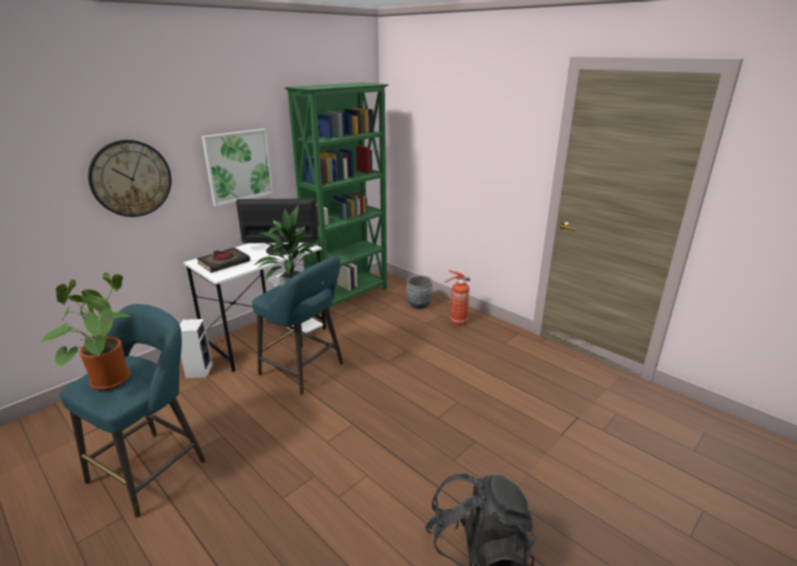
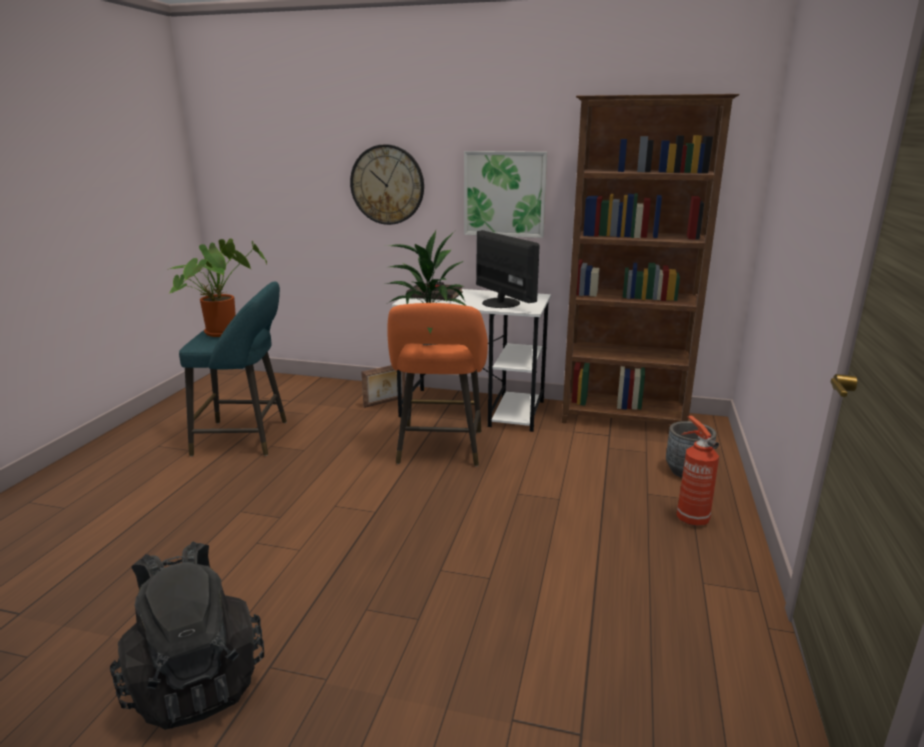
camera: 60 degrees right, 5 degrees down
(199, 370) = (385, 402): speaker -> picture frame
(305, 371) = (439, 450): turquoise stool -> orange stool
(349, 296) = (624, 419): green bookcase -> brown bookcase

